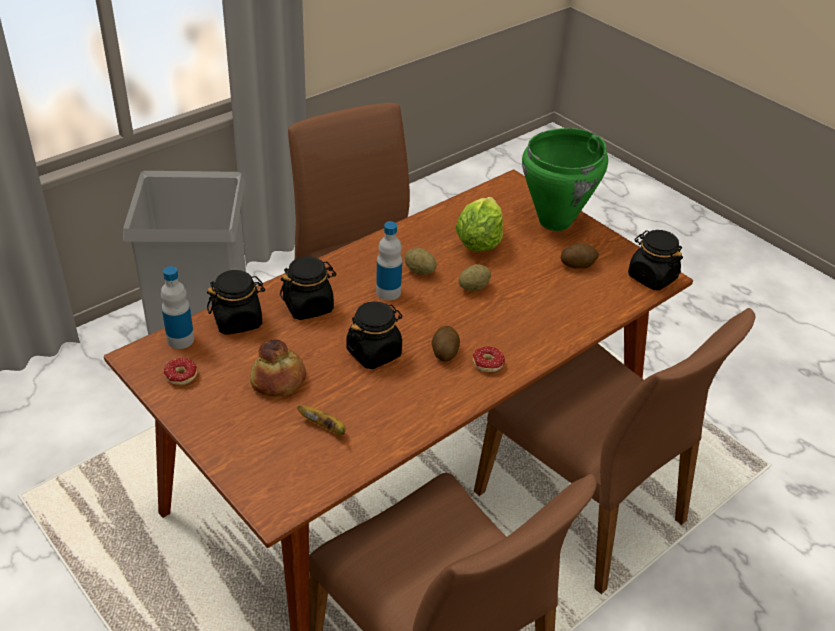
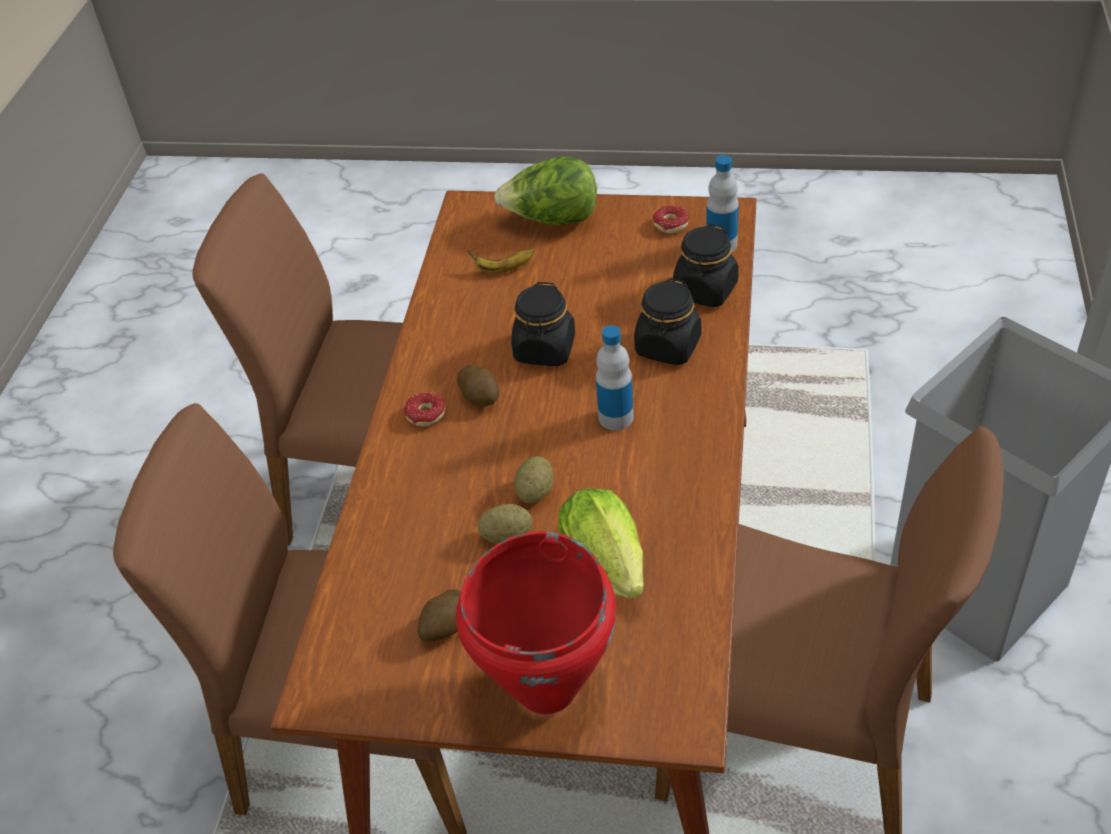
camera: 145 degrees right, 5 degrees up
(240, 442) = (552, 220): none -> lettuce
(279, 380) = (591, 274): bread -> none
(420, 271) = (618, 467): potato -> potato (506, 536)
(555, 222) = (545, 689): green cooking pot -> red cooking pot
(651, 277) = (331, 682): black jar -> none

